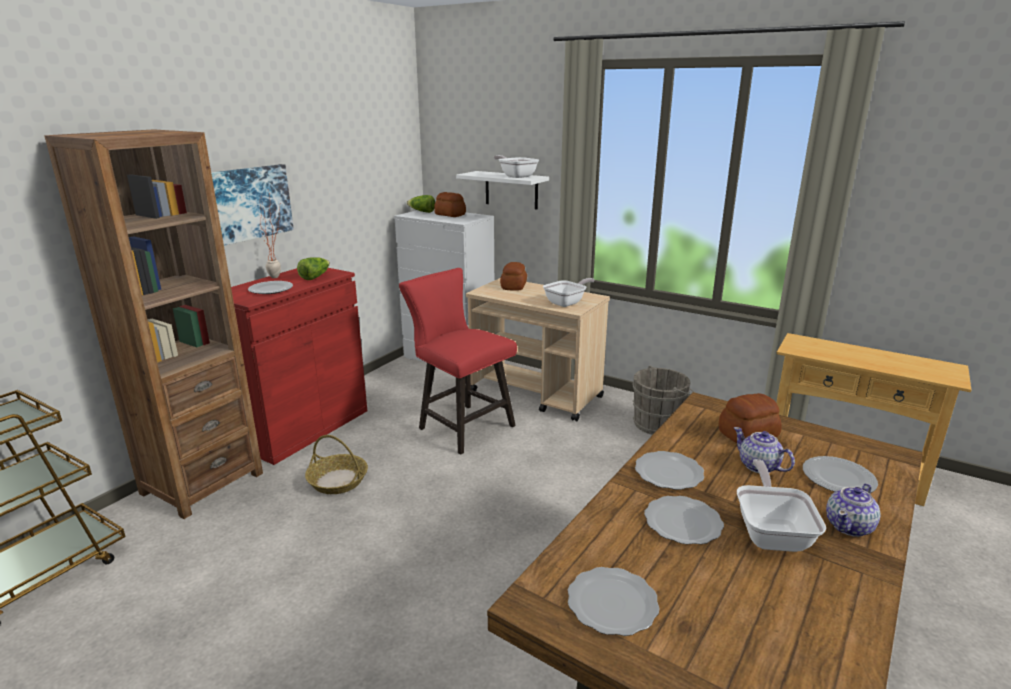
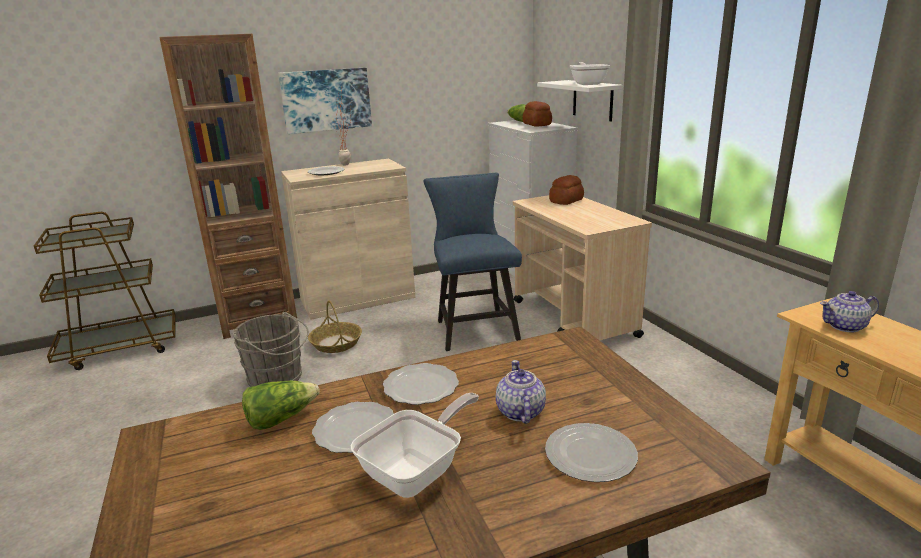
camera: 35 degrees right, 0 degrees up
(303, 428) = (357, 298): red cabinet -> beige cabinet
(315, 277) = (371, 167): lettuce -> lettuce (281, 418)
(461, 425) = (474, 328): red chair -> blue chair
(567, 302) = (594, 222): frying pan -> none
(613, 603) = (195, 463): plate -> none
(660, 424) = (675, 380): grey bucket -> grey bucket (278, 379)
(747, 434) = (565, 379): bread -> none
(849, 526) = (510, 503): teapot -> teapot (845, 326)

